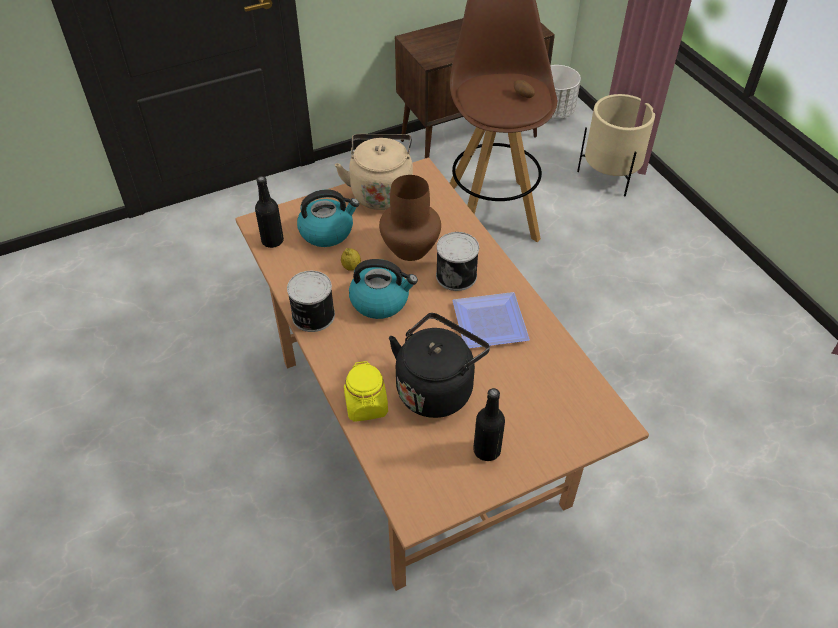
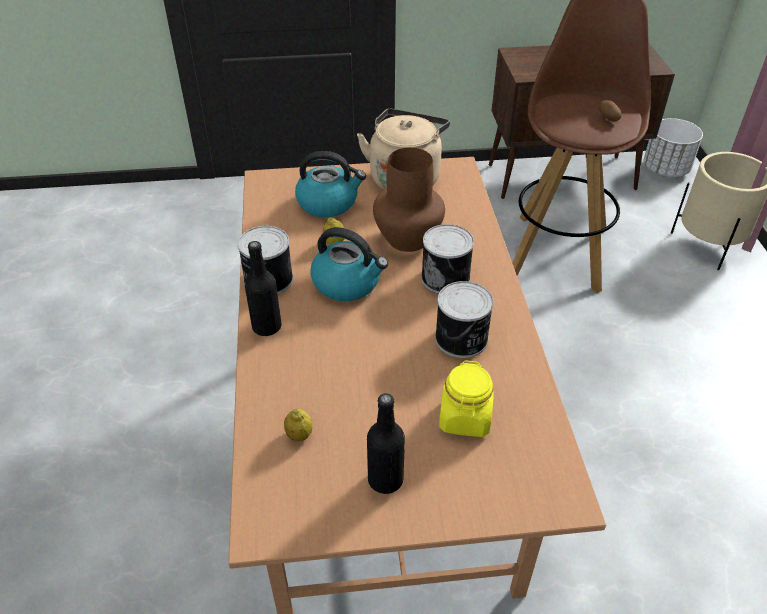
camera: 20 degrees right, 5 degrees down
(272, 241) = (268, 199): black bottle -> black bottle (267, 327)
(366, 405) = (273, 387): yellow jar -> yellow jar (465, 418)
(406, 436) = (299, 435): none -> lemon
(436, 387) = (362, 390): black kettle -> none
(492, 324) = (462, 339): plate -> can

